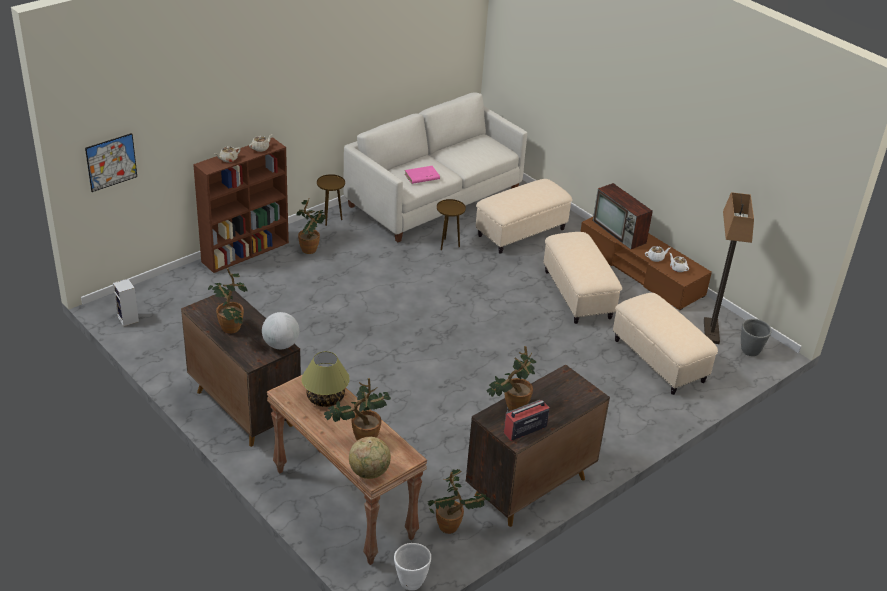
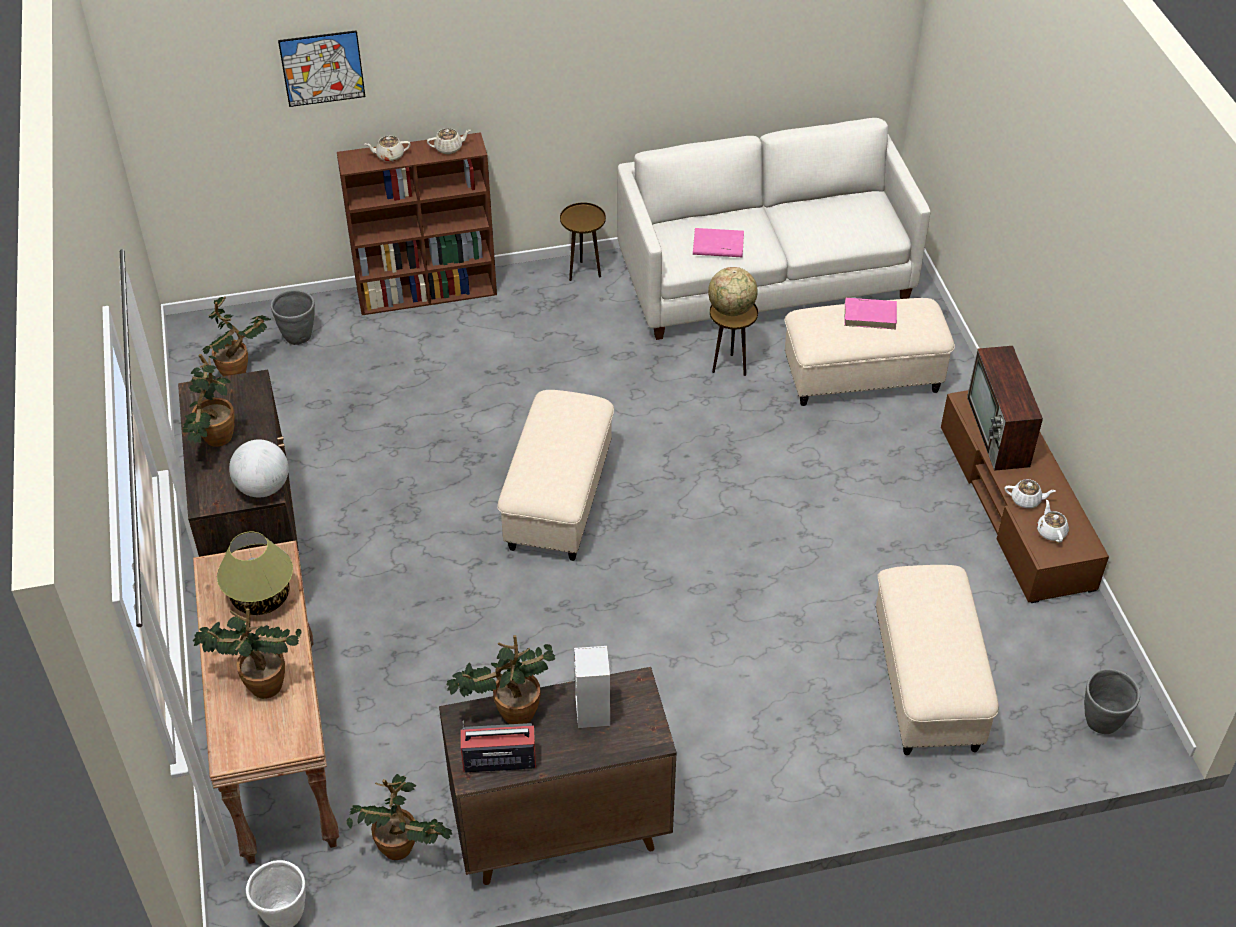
camera: 30 degrees right, 10 degrees up
(111, 162) = (197, 128): picture -> picture (322, 68)
(128, 319) = (204, 356): speaker -> speaker (593, 713)
(182, 294) = (298, 337): none -> grey planter
(311, 248) = (523, 313): potted plant -> potted plant (240, 371)
(369, 472) = (229, 744): globe -> globe (731, 310)
(523, 192) = (870, 315): none -> pink book
(576, 294) = (874, 518): beige ottoman -> beige ottoman (558, 499)
(711, 332) = (1058, 662): floor lamp -> none

